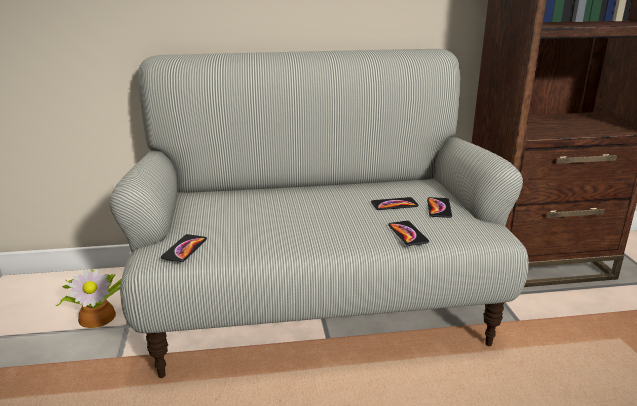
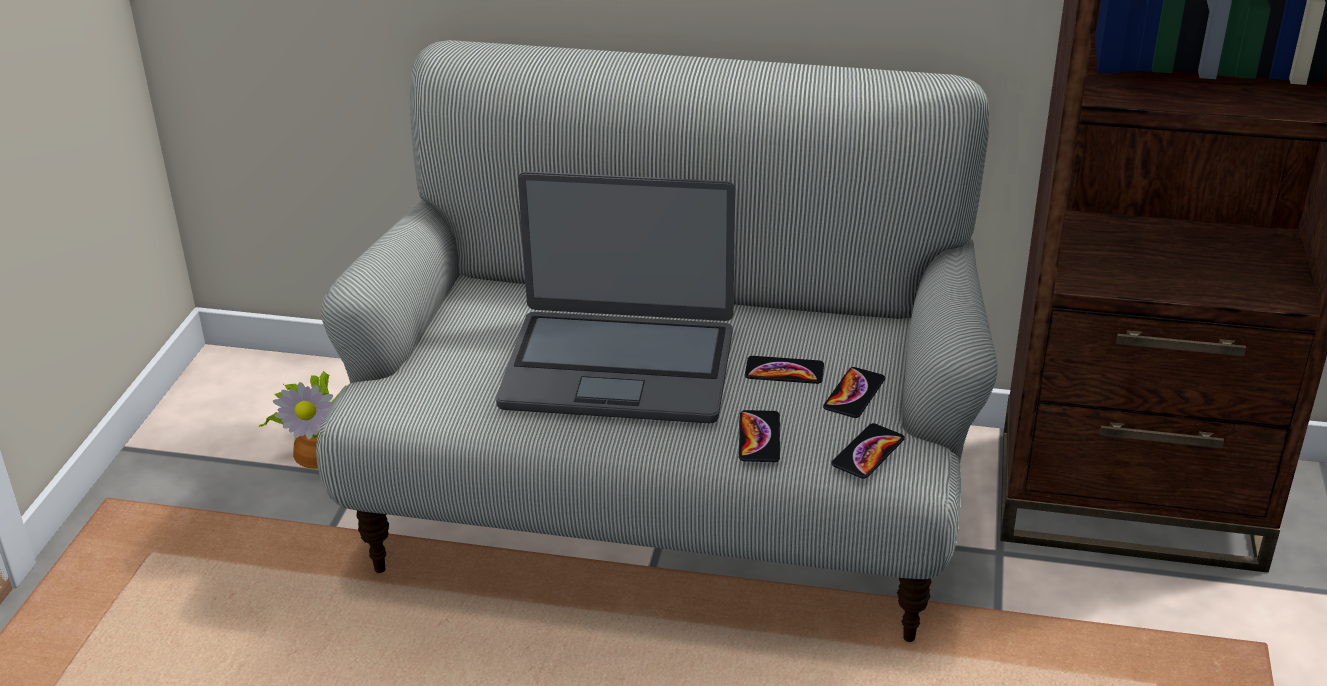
camera: 20 degrees right, 10 degrees up
(184, 249) = (413, 399): phone -> phone (868, 452)
(302, 216) = (619, 367): none -> laptop

